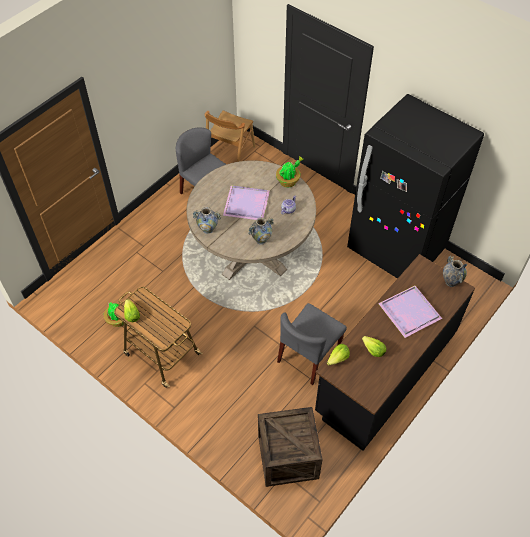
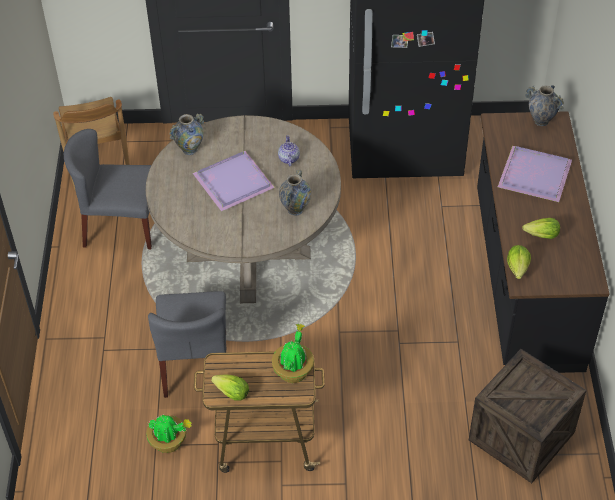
camera: 40 degrees left, 5 degrees down
(208, 229) = (220, 238): vase -> vase (190, 149)
(288, 181) = (254, 128): potted plant -> potted plant (293, 370)
(308, 355) = (432, 320): grey chair -> grey chair (196, 365)

